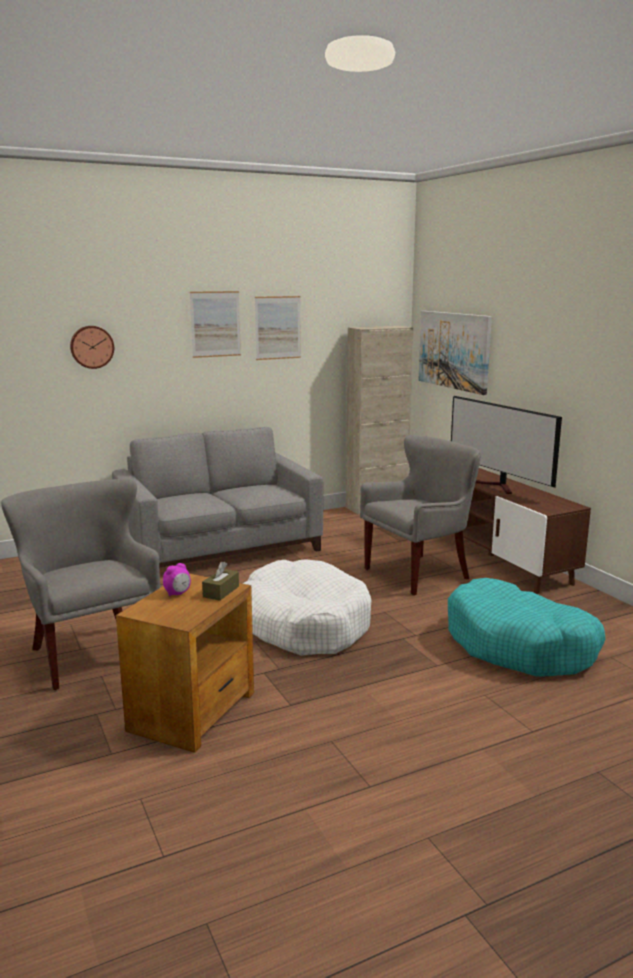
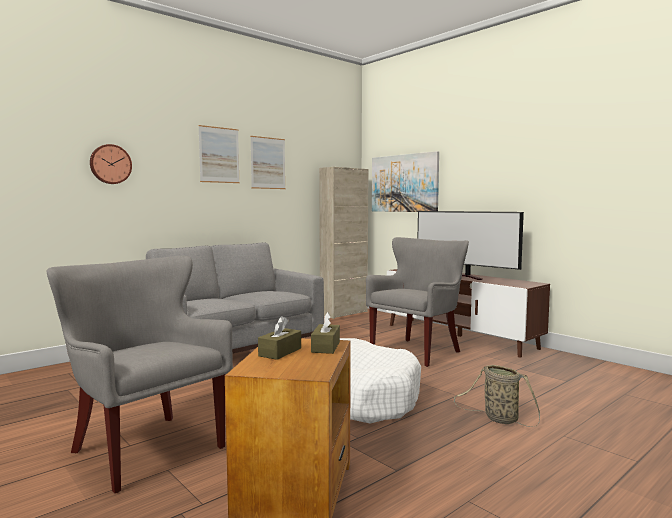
camera: 15 degrees left, 10 degrees down
(177, 594) = (280, 352): alarm clock -> brown tissue box
(434, 667) = (498, 418): none -> basket
(520, 645) = (549, 394): turquoise dog bed -> none

